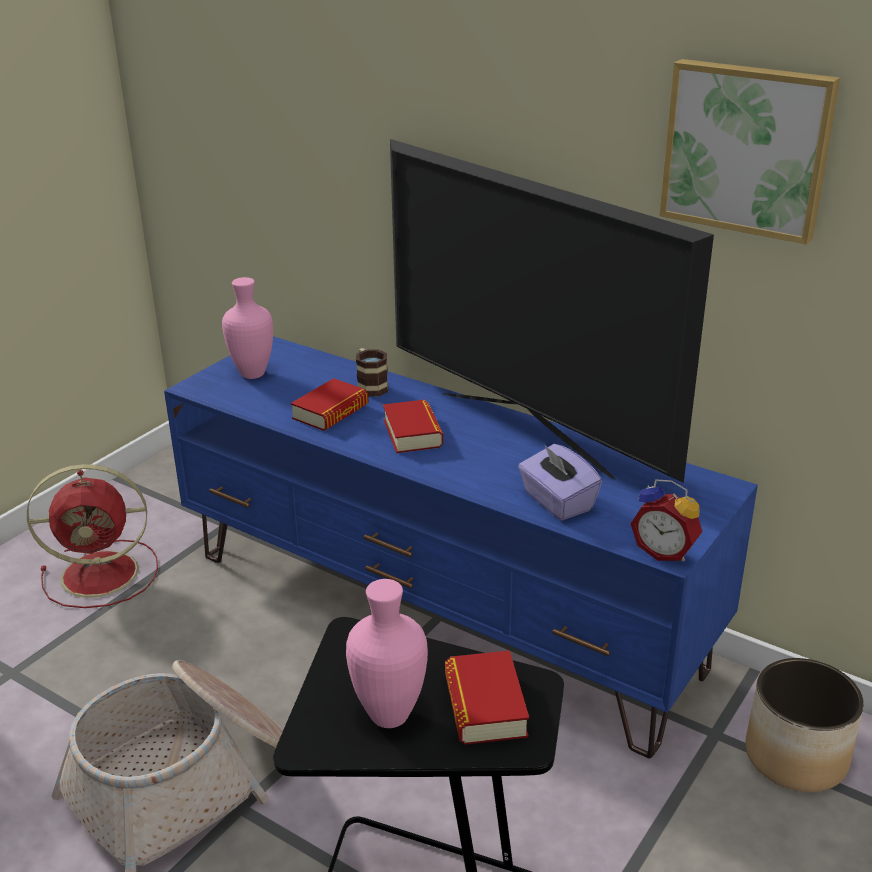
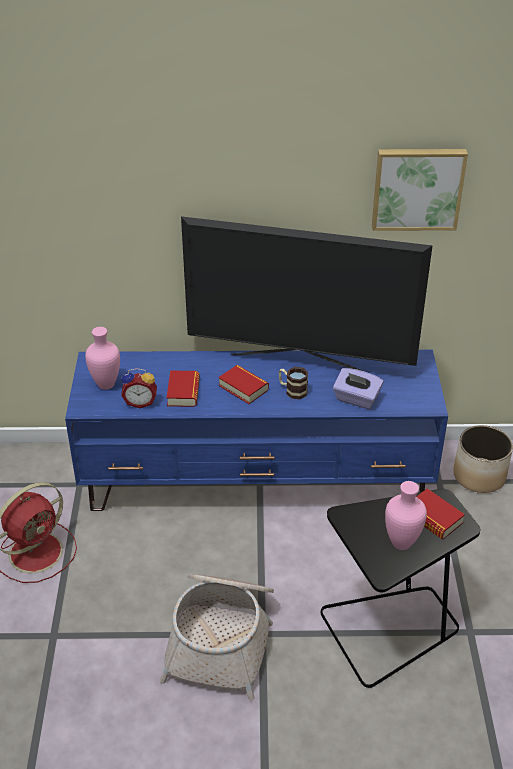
camera: 35 degrees left, 10 degrees up
(370, 386) = (185, 365): mug -> mug (292, 390)
(665, 551) = (428, 405): alarm clock -> alarm clock (140, 402)

